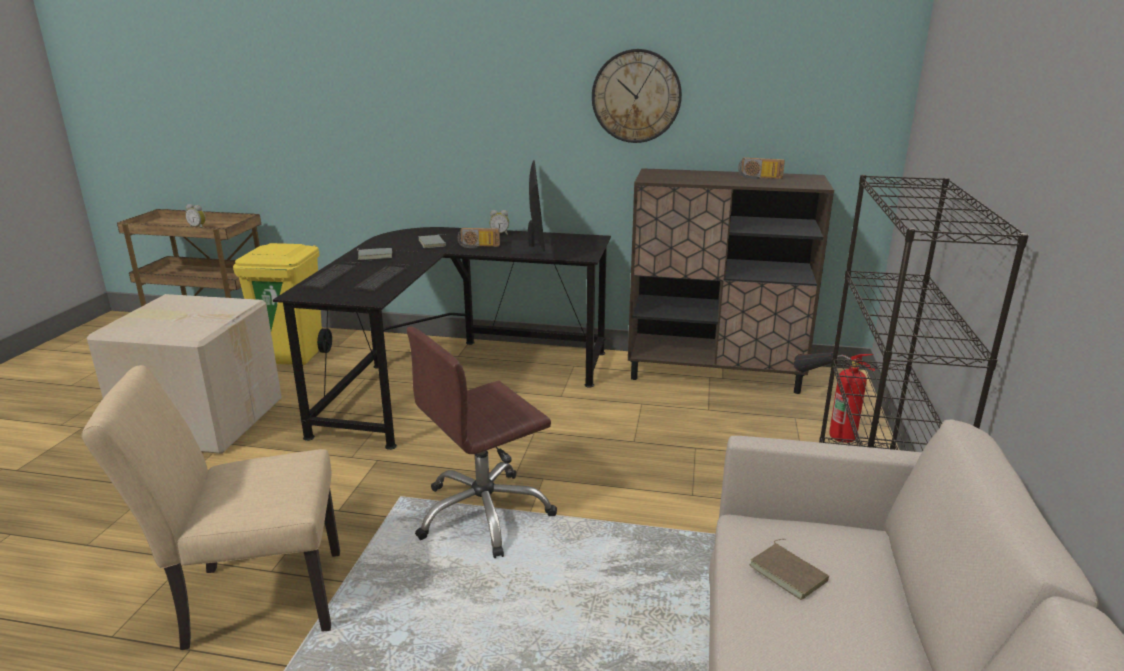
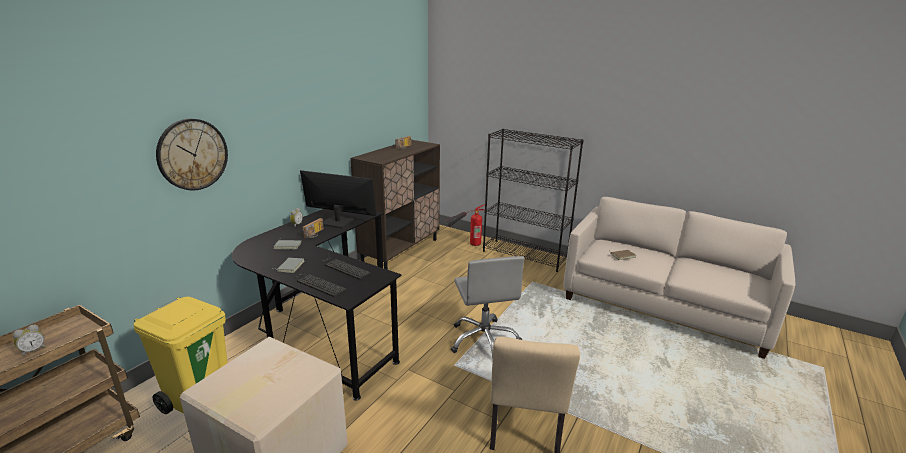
camera: 70 degrees left, 0 degrees up
(484, 514) = (484, 340): brown office chair -> grey office chair
(636, 96) = (342, 118): wall clock -> wall clock (192, 154)

